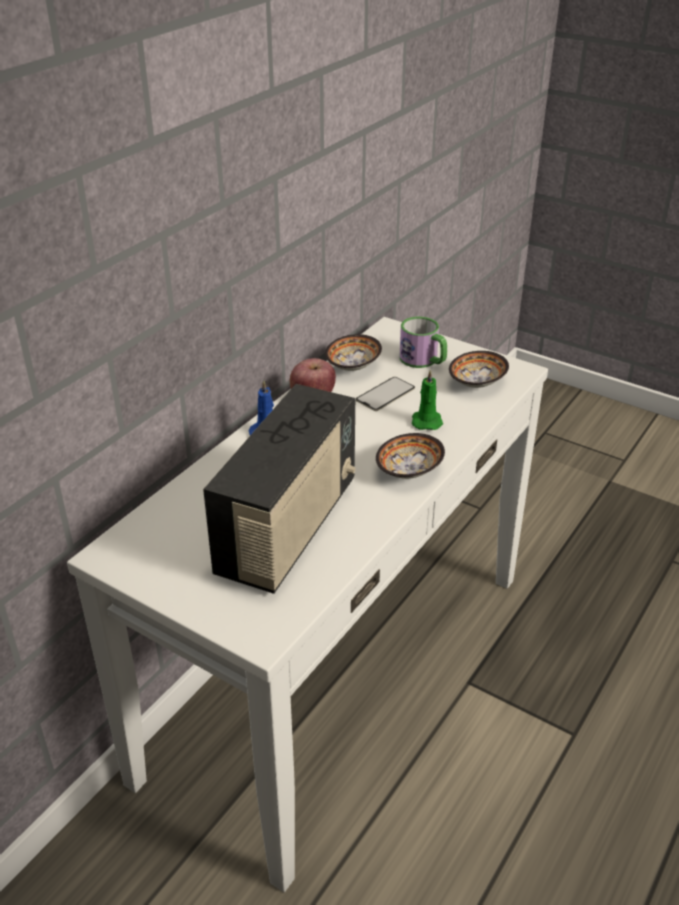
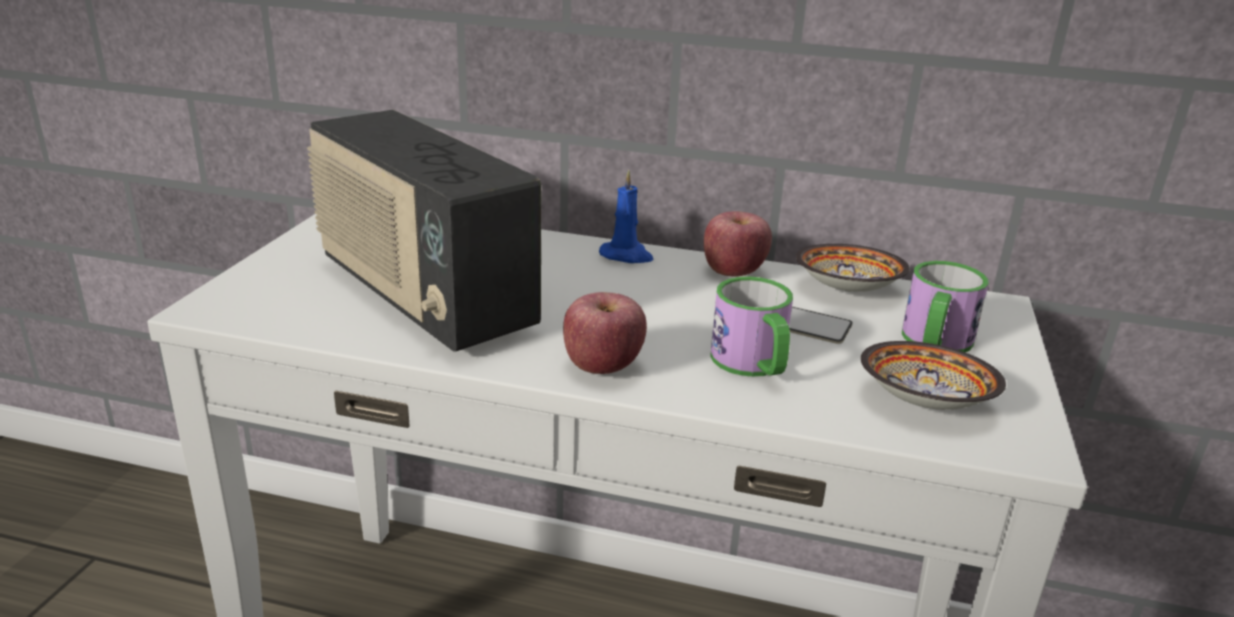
camera: 70 degrees right, 10 degrees down
(289, 529) = (421, 296): radio -> radio turned 45 degrees clockwise
(411, 471) = (602, 366): bowl -> apple
(426, 421) = (753, 364): green candle -> mug

